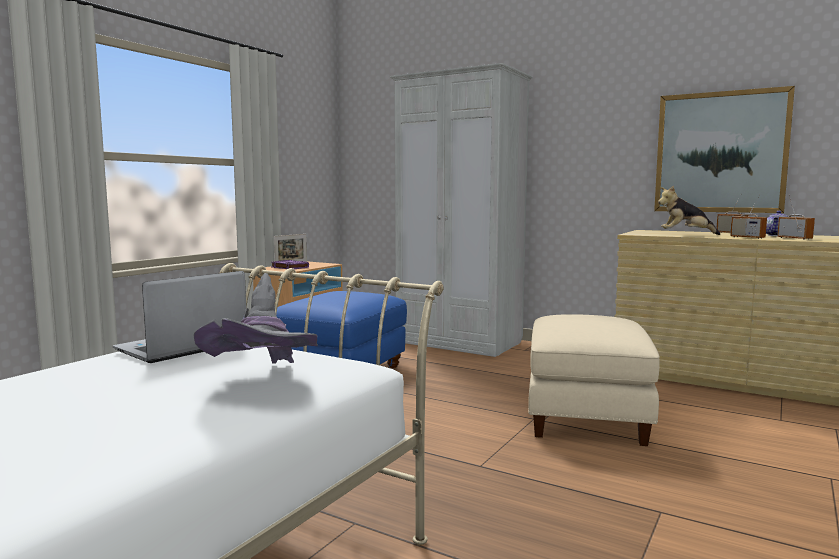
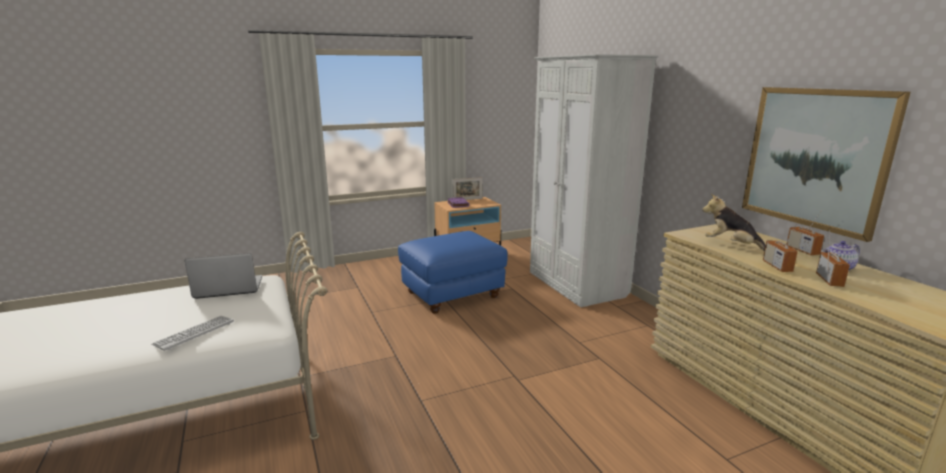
camera: 35 degrees right, 10 degrees up
(264, 385) = (194, 333): grey hat -> keyboard
(584, 415) = (555, 387): beige ottoman -> none

